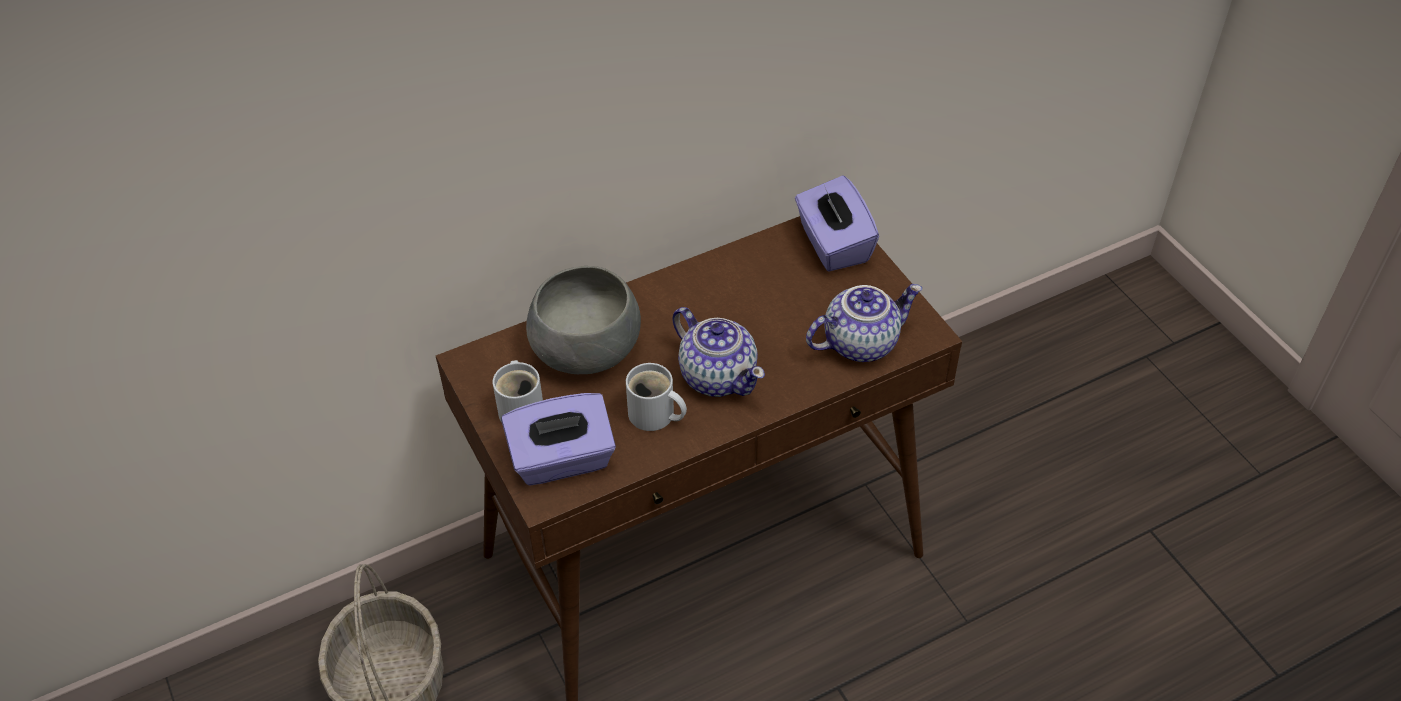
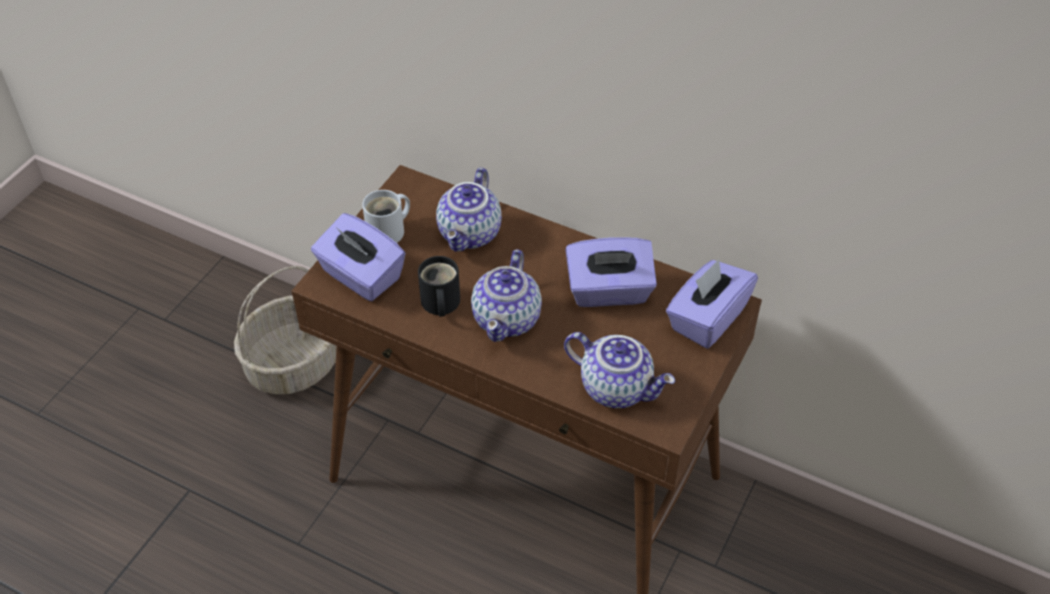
camera: 55 degrees right, 0 degrees up
(587, 348) = (471, 234): grey bowl -> teapot
(654, 416) = (439, 303): white mug -> black mug
(747, 289) = (609, 291): none -> purple tissue box

